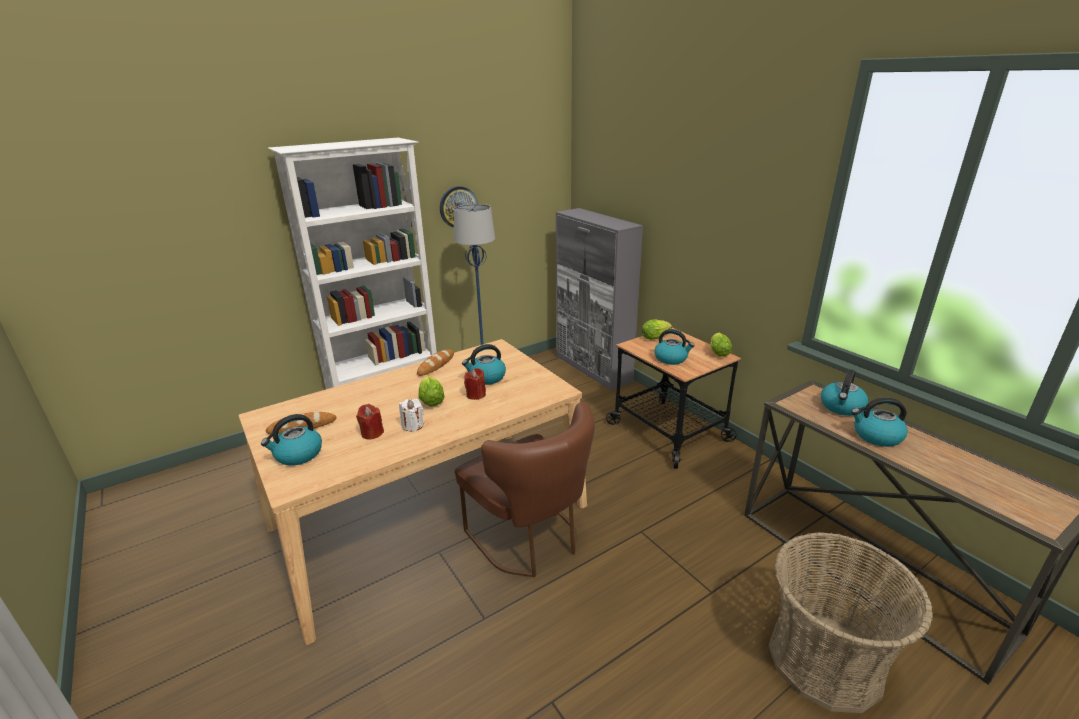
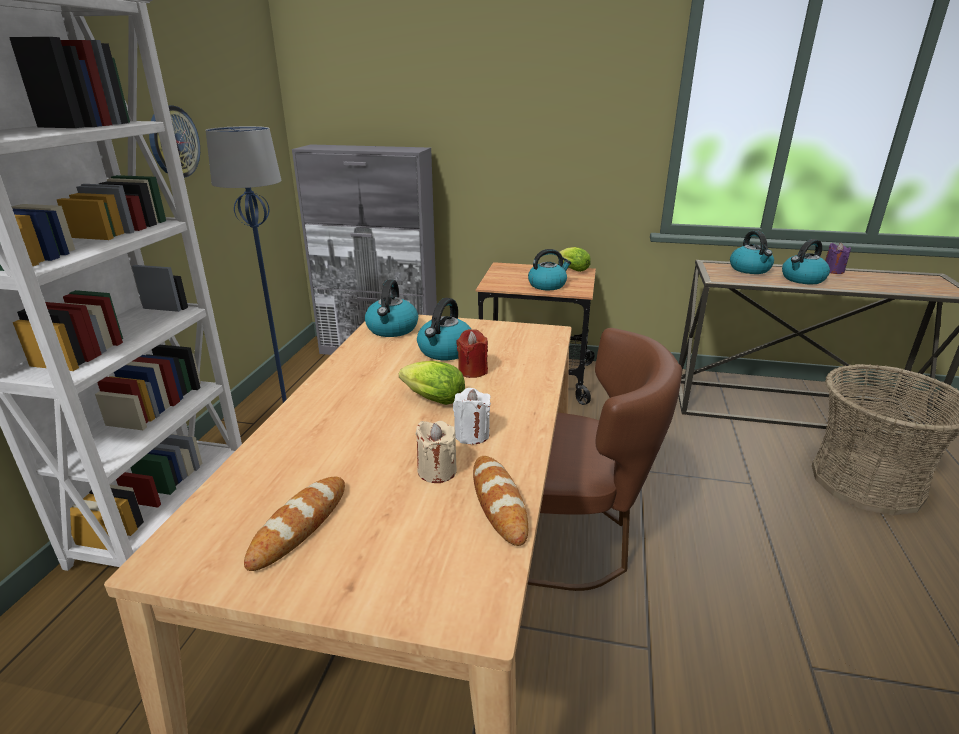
camera: 45 degrees left, 0 degrees up
(298, 455) = (383, 563): kettle -> kettle (392, 329)
(372, 433) = (437, 471): red candle -> beige candle
(436, 365) = (349, 363): bread -> bread (498, 502)
(656, 337) = (500, 273): lettuce -> none
(938, 443) = (833, 271): none -> purple candle

